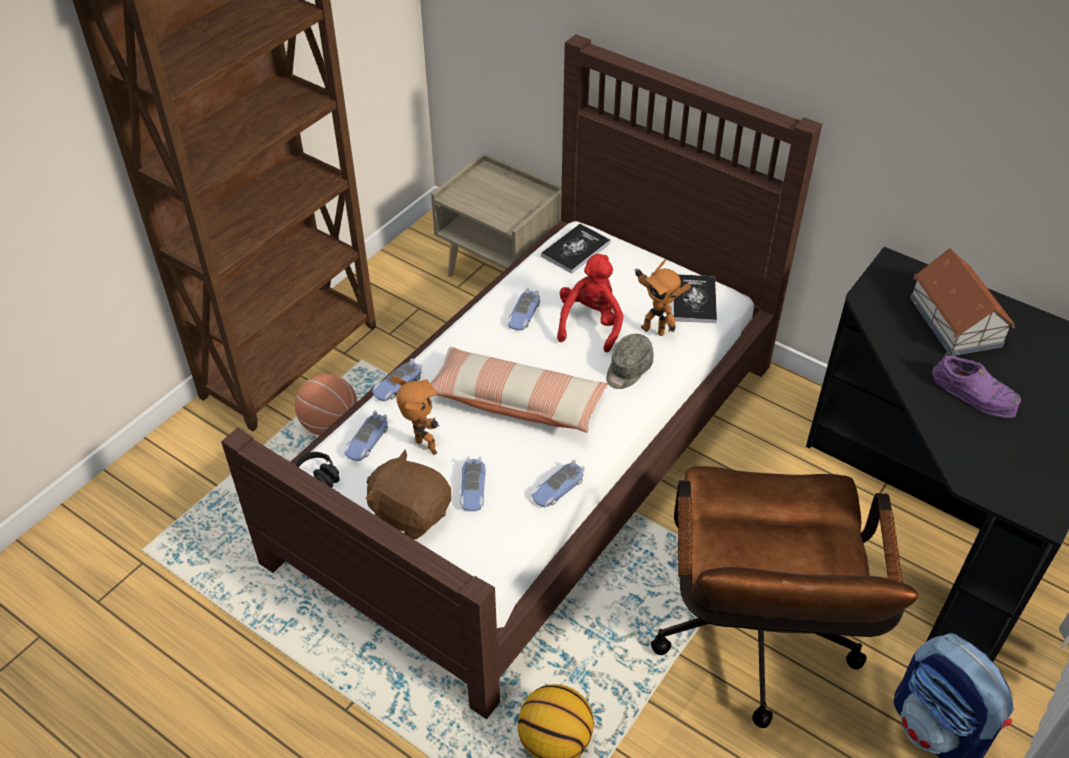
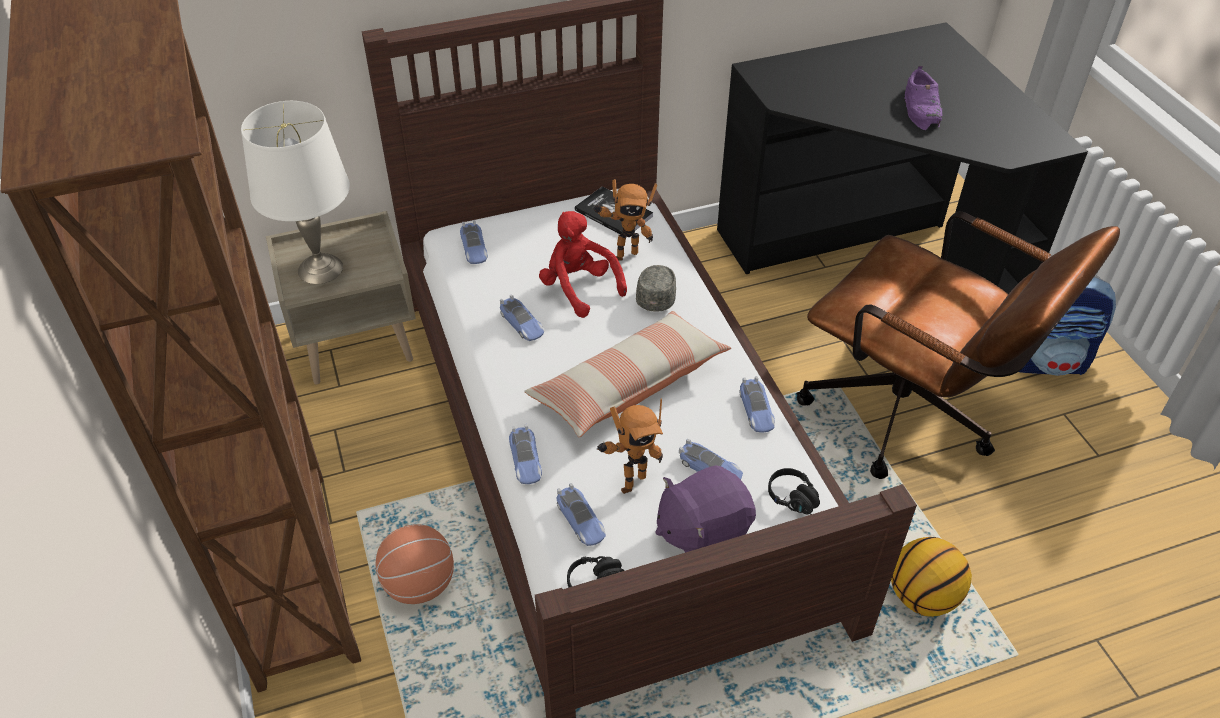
camera: 55 degrees left, 0 degrees up
(410, 512) = (702, 530): brown plush toy -> purple plush toy
(423, 449) = (630, 481): toy robot -> toy robot turned 150 degrees clockwise
(481, 194) = (320, 269): none -> white table lamp
(483, 558) = (798, 502): none -> black headphones
(575, 249) = (474, 248): book -> toy car
(628, 370) = (657, 294): grey cap -> grey cap turned 150 degrees counterclockwise
(955, 322) = (844, 77): toy house -> none
(974, 393) = (922, 108): purple shoe -> purple shoe turned 105 degrees clockwise

